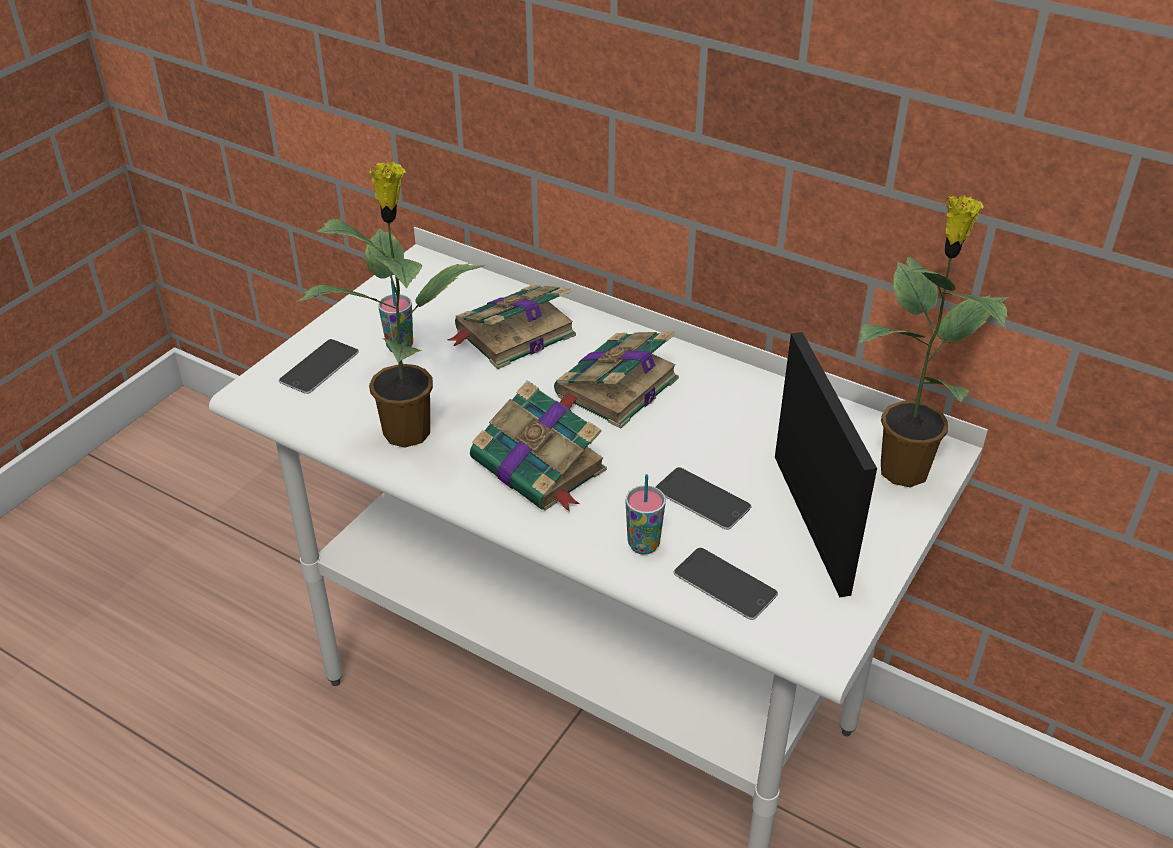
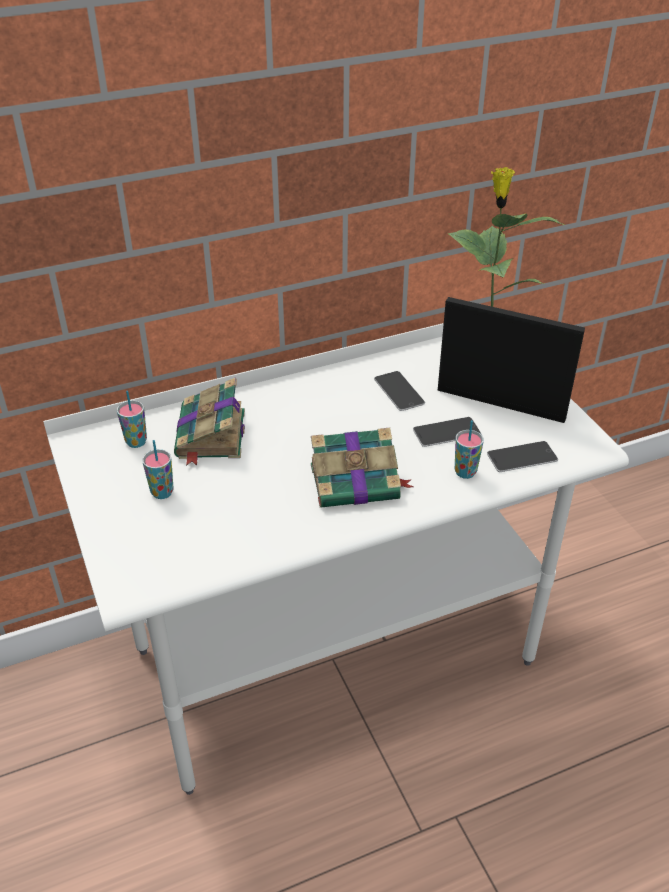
camera: 55 degrees left, 0 degrees up
(319, 366) = (136, 542): phone -> phone (399, 391)
(408, 429) = (258, 525): potted plant -> none
(455, 296) = (136, 442): none -> cup
(614, 388) = (315, 419): book -> none

